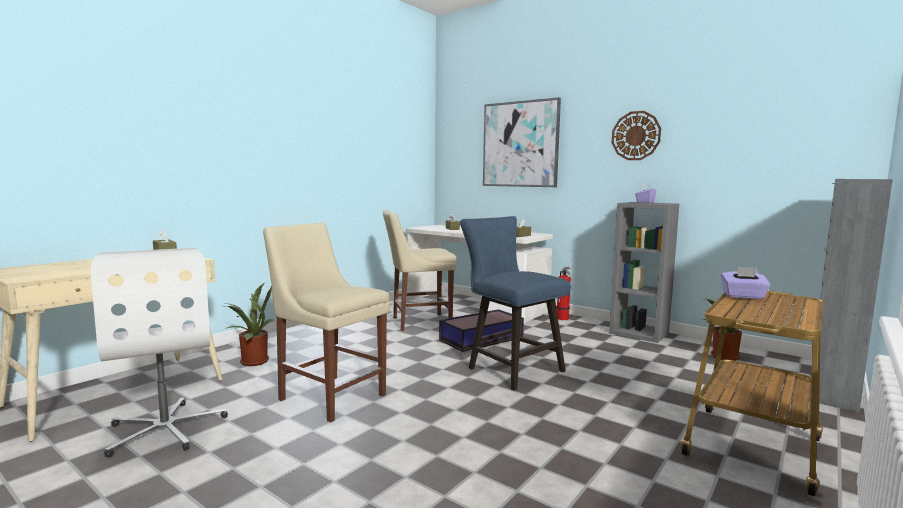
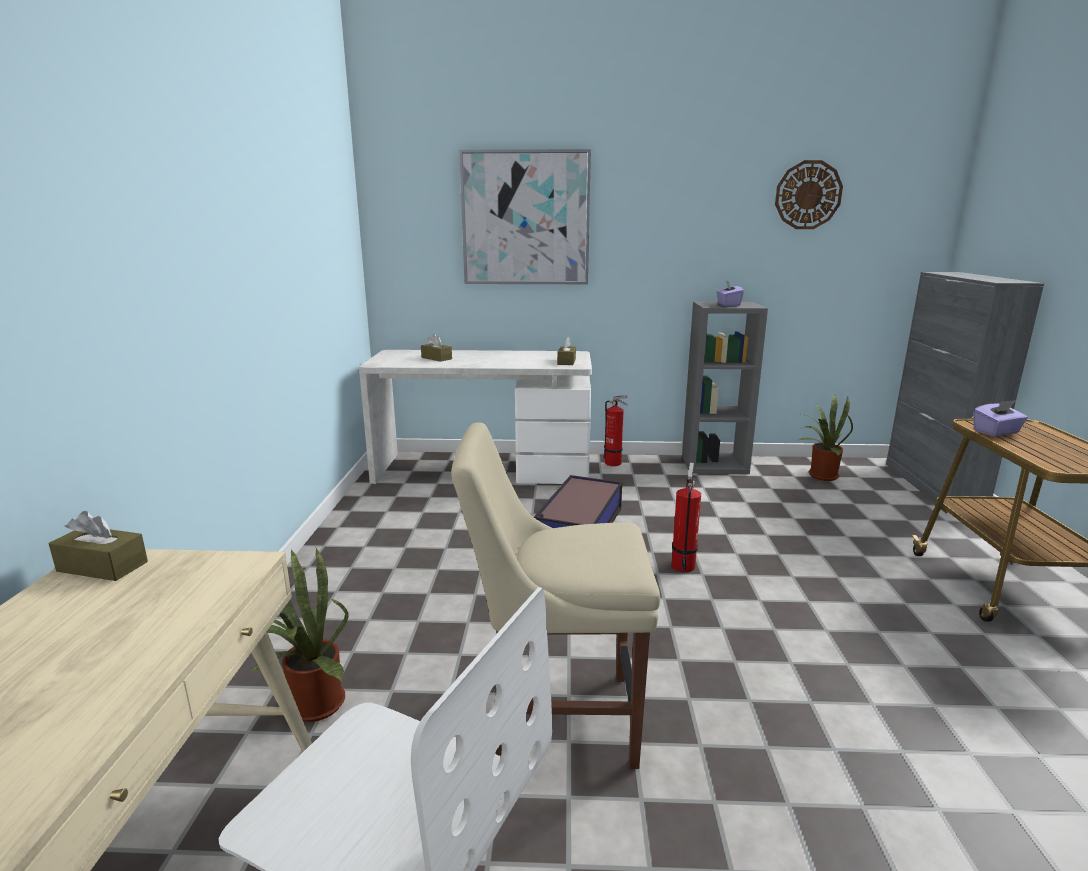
camera: 35 degrees left, 10 degrees up
(418, 322) = (454, 521): beige chair -> none
(510, 368) = (683, 564): blue chair -> fire extinguisher
(636, 136) = (699, 212): wall clock -> wall clock (808, 195)

